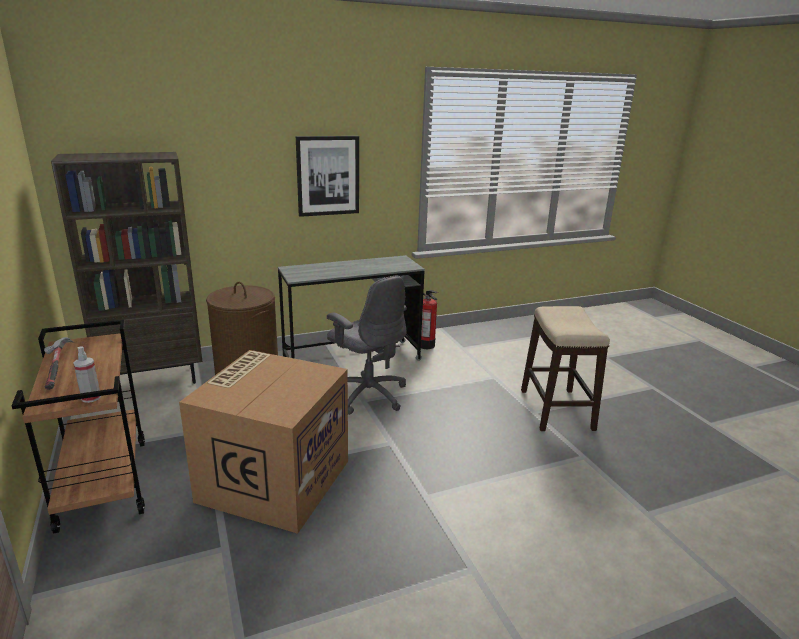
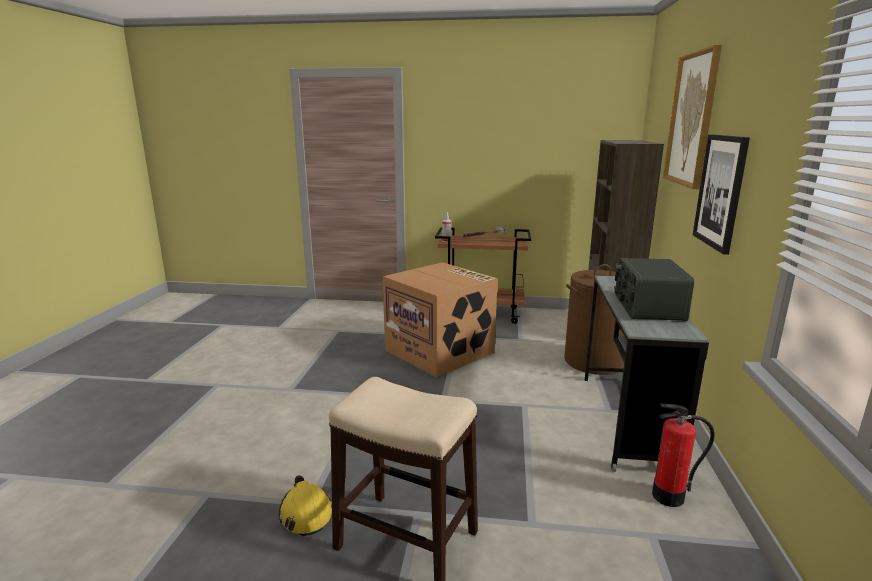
camera: 120 degrees right, 5 degrees down
(237, 125) = (692, 119): none -> picture
(363, 266) = (647, 307): none -> radio
(368, 394) = (535, 410): grey office chair -> none
(592, 454) = (305, 513): none -> yellow hard hat

